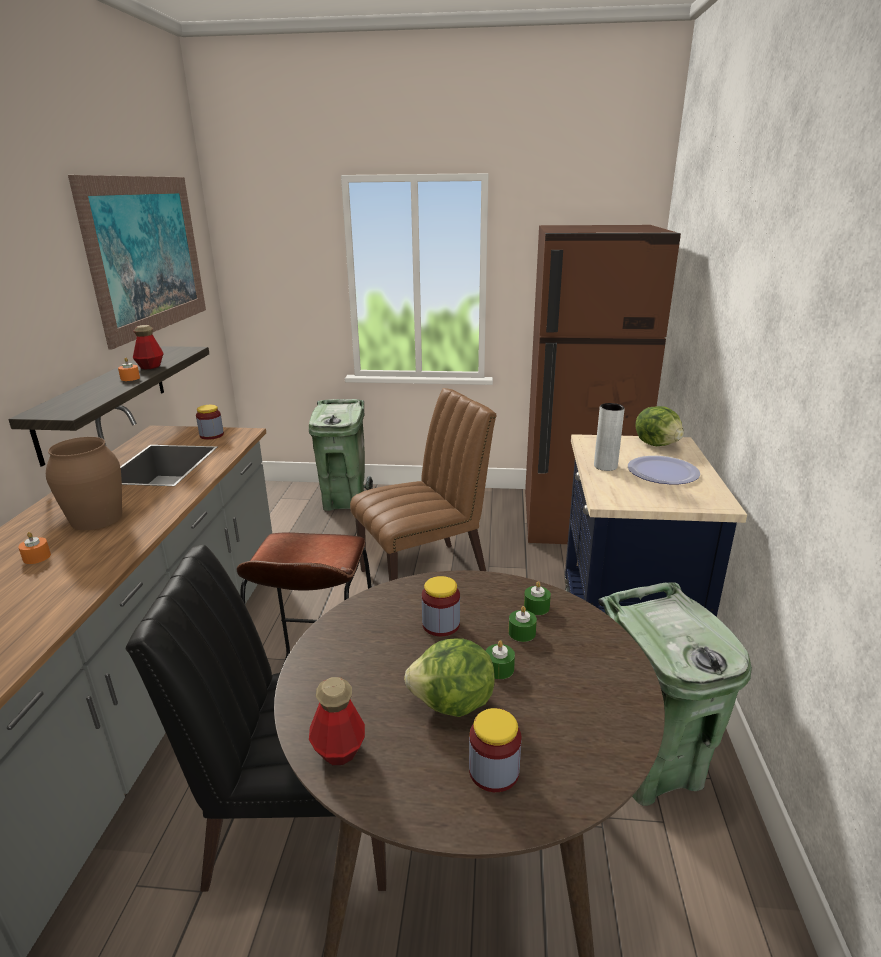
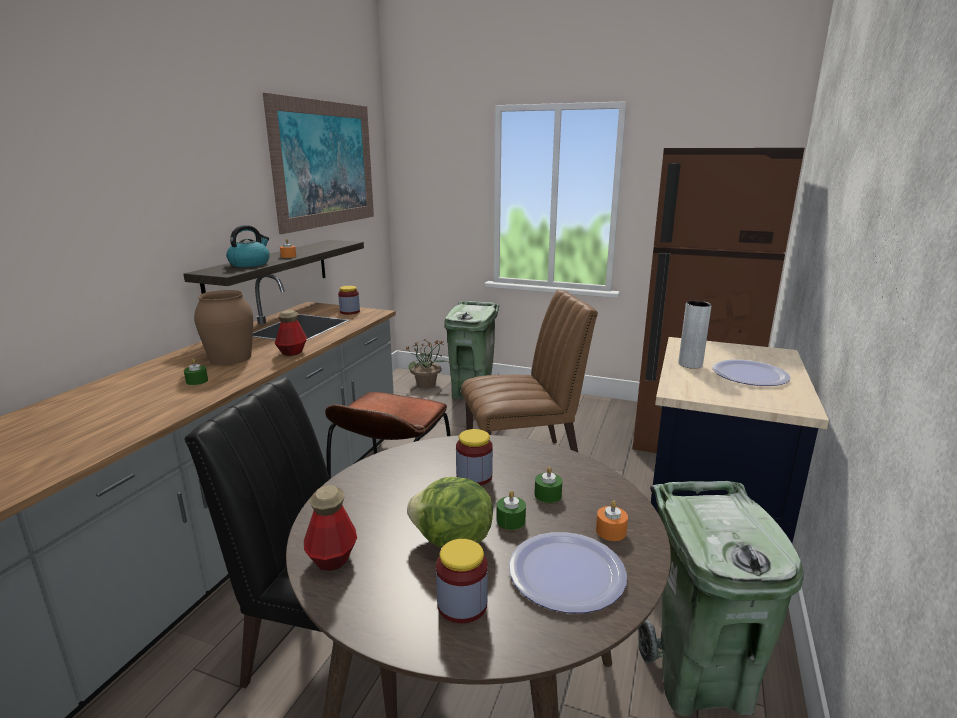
camera: 15 degrees right, 5 degrees down
(37, 557) = (173, 378): orange candle -> orange candle (611, 531)
(88, 395) = (250, 264): none -> kettle
(150, 366) = (309, 250): bottle -> bottle (292, 352)
(289, 497) = (427, 384): none -> potted plant
(536, 607) = (573, 476): green candle -> green candle (197, 381)
(575, 714) = (566, 572): none -> plate
(657, 444) = (756, 352): lettuce -> none

